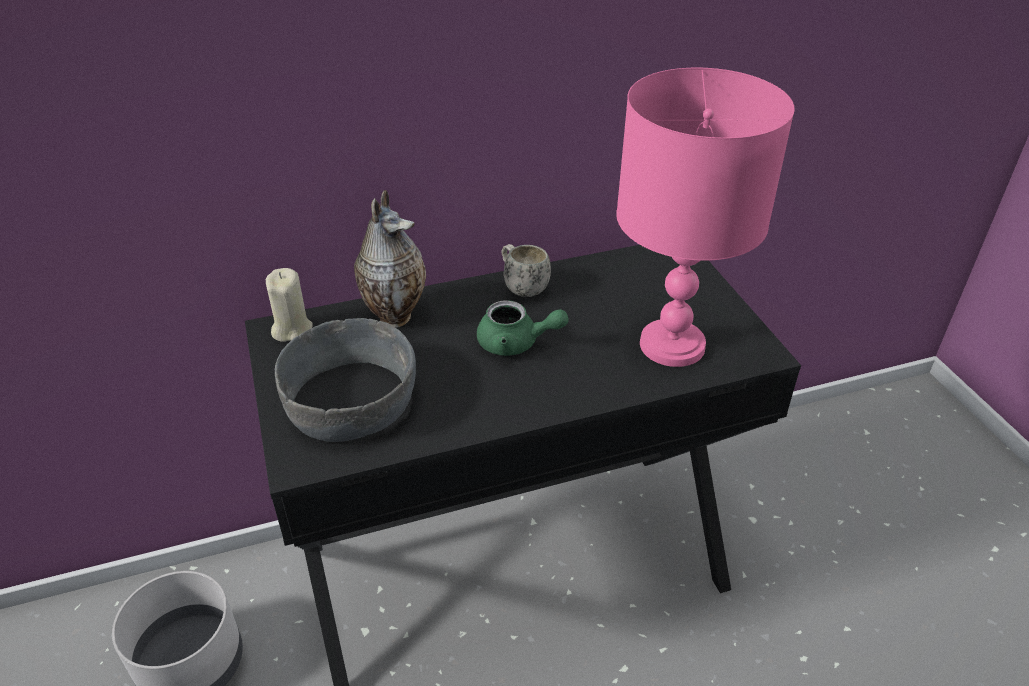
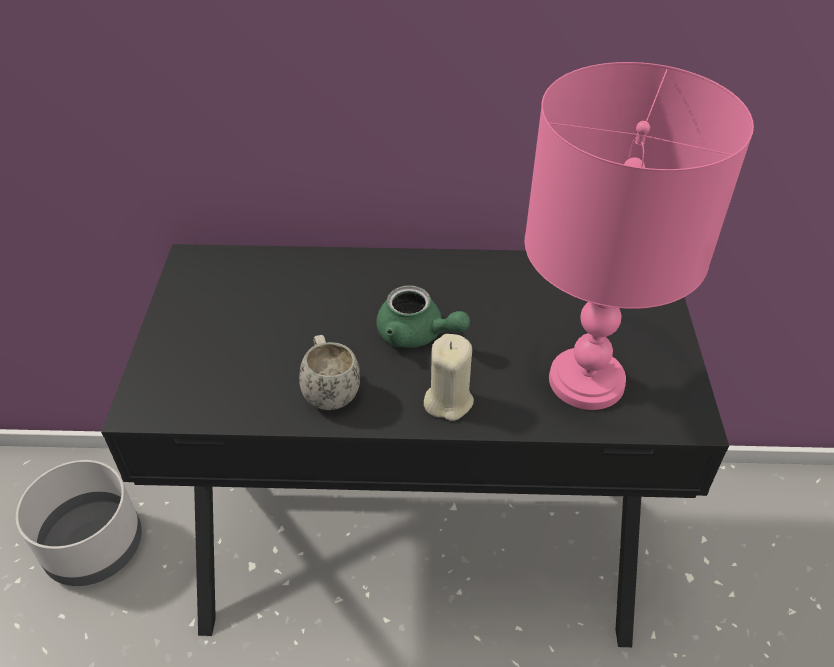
camera: 20 degrees right, 5 degrees up
(291, 329) = (209, 264): beige candle -> beige candle (448, 401)
(351, 398) = (225, 352): grey bowl -> none
(395, 314) = (313, 272): vase -> none
(521, 287) = (456, 272): white mug -> white mug (329, 390)

